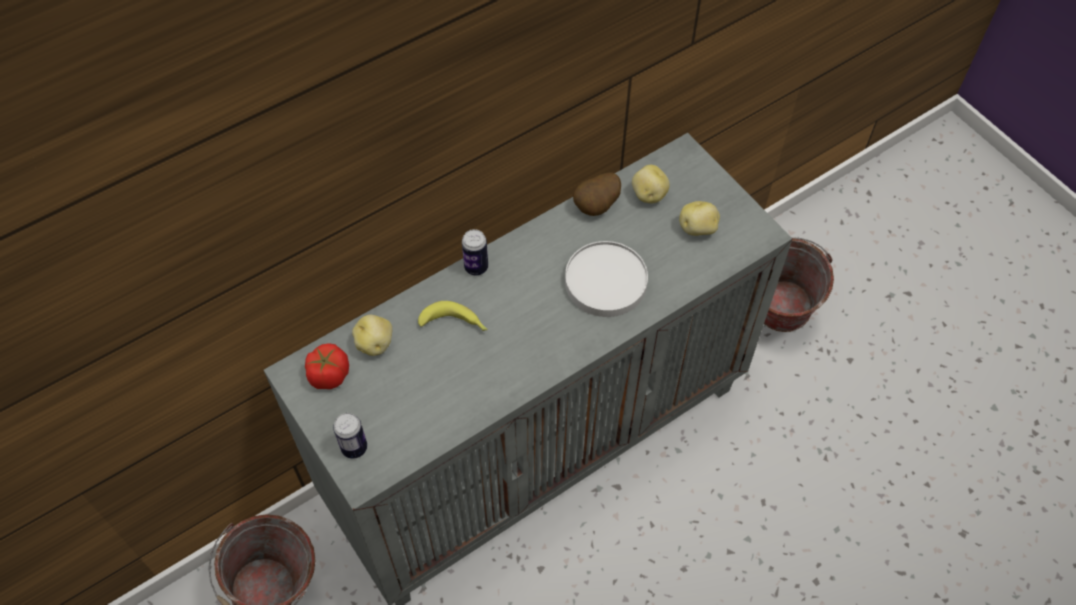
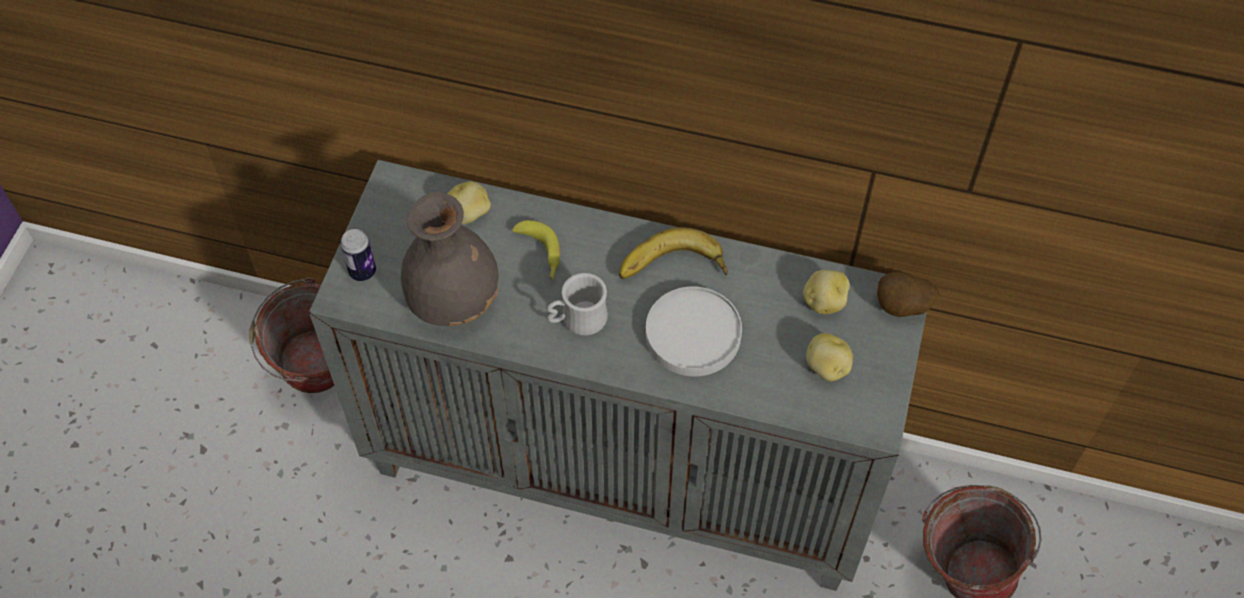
camera: 50 degrees right, 0 degrees up
(329, 375) = (411, 205): tomato -> none
(438, 404) = (454, 299): none -> grey vase
(476, 267) = (612, 228): can -> none
(530, 340) = (577, 320): none -> white mug
(544, 257) = (672, 269): none -> banana
(597, 207) = (767, 271): potato -> potato (902, 308)

